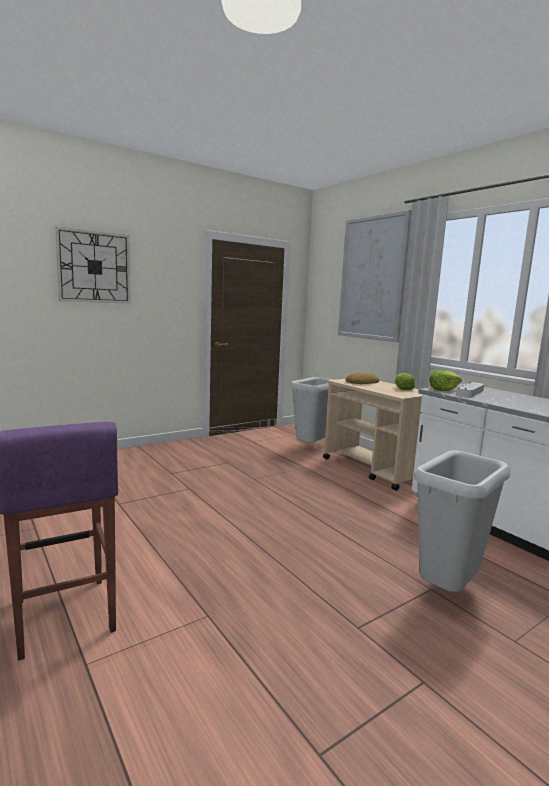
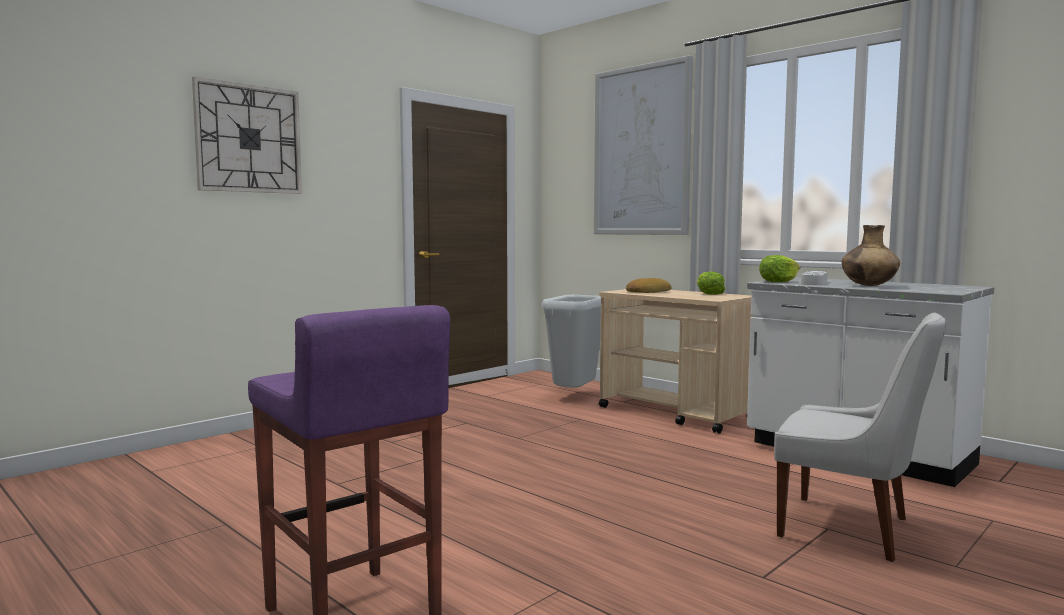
camera: 10 degrees left, 5 degrees down
(448, 592) = (850, 529): grey trash can -> white chair
(507, 401) = (868, 285): none -> brown vase

